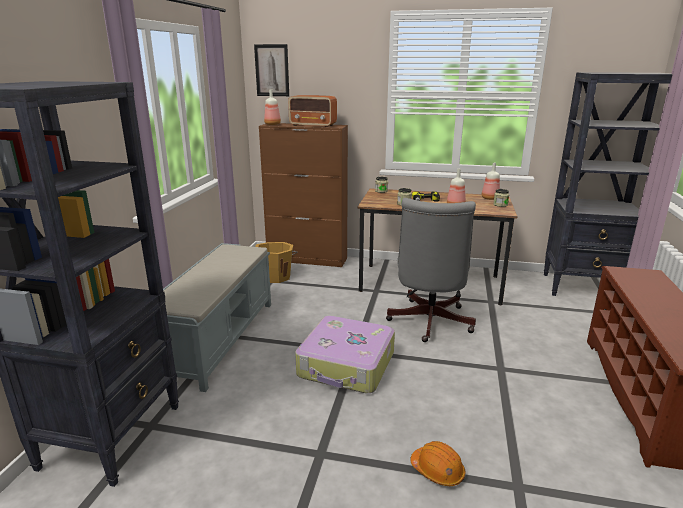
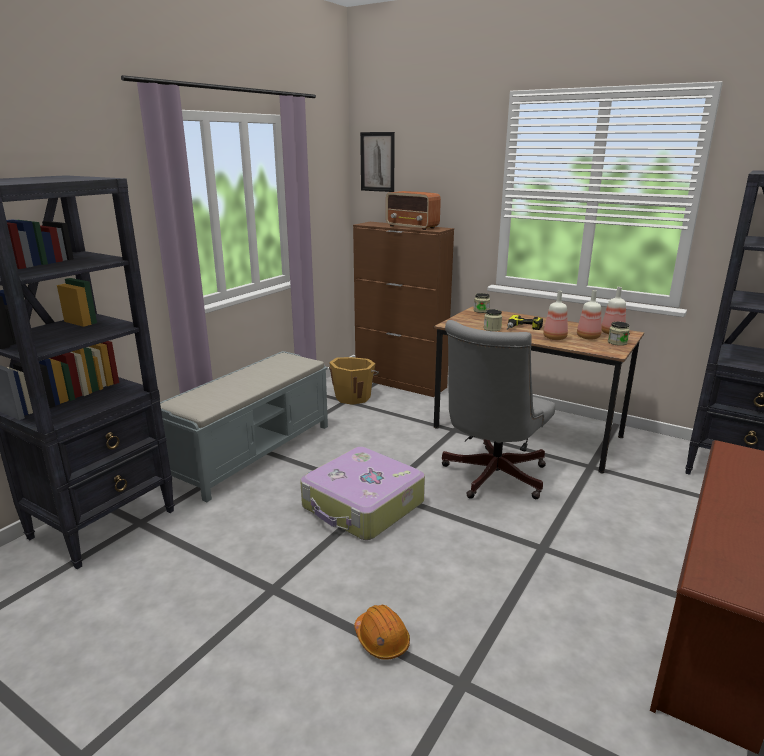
camera: 20 degrees right, 0 degrees up
(272, 124) = (370, 223): bottle -> bottle (588, 337)

